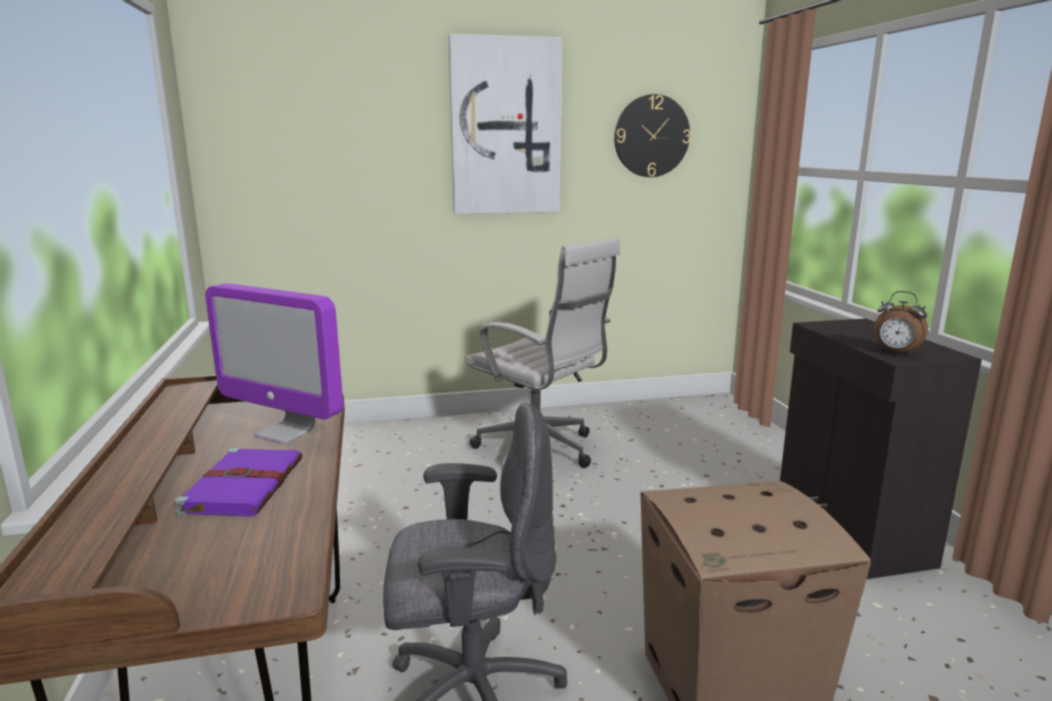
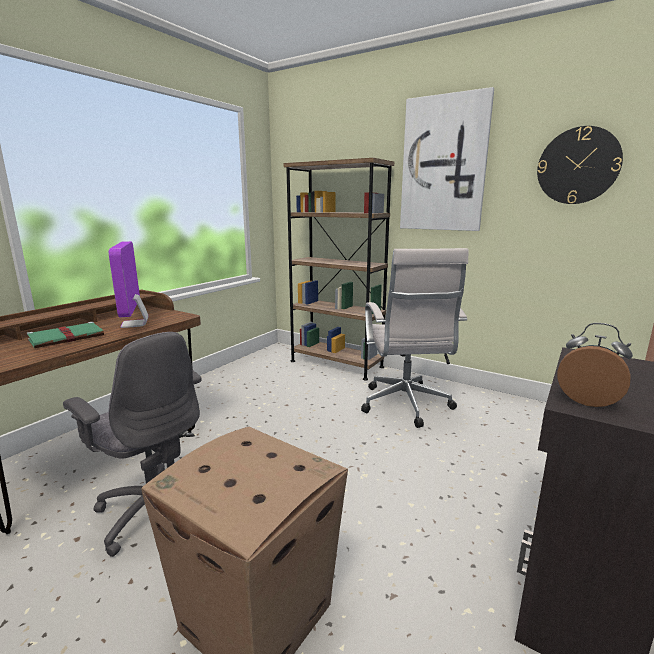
camera: 45 degrees right, 0 degrees up
(244, 485) = (68, 337): purple book -> green book
(378, 434) = (336, 364): none -> brown bookcase
(895, 353) = (588, 400): alarm clock -> alarm clock turned 135 degrees clockwise

